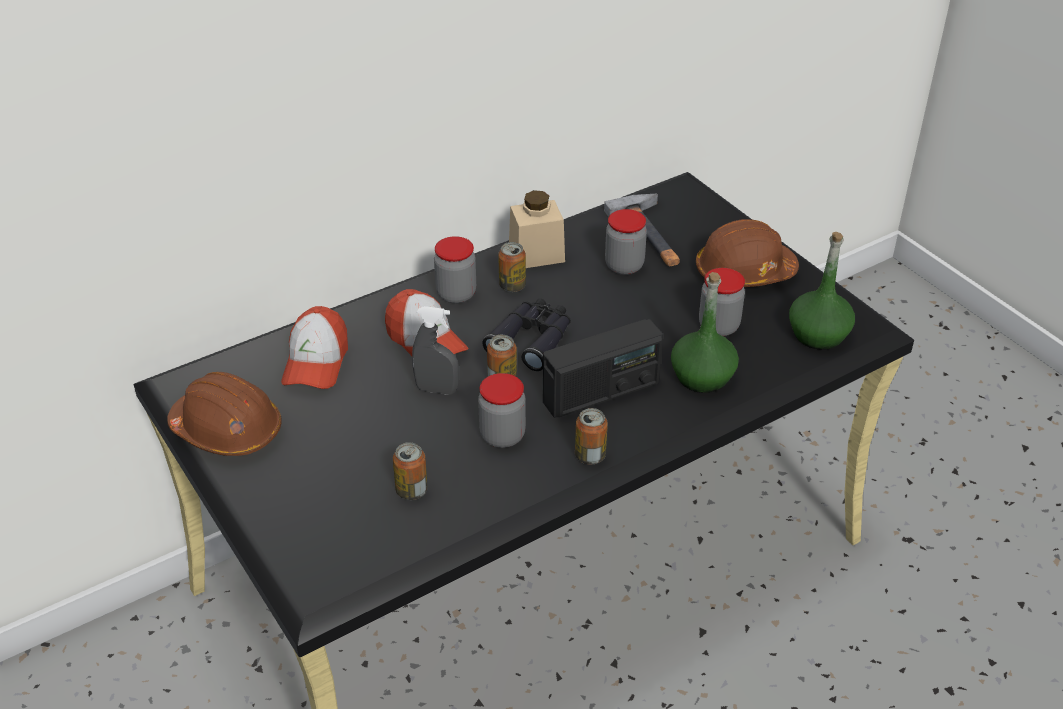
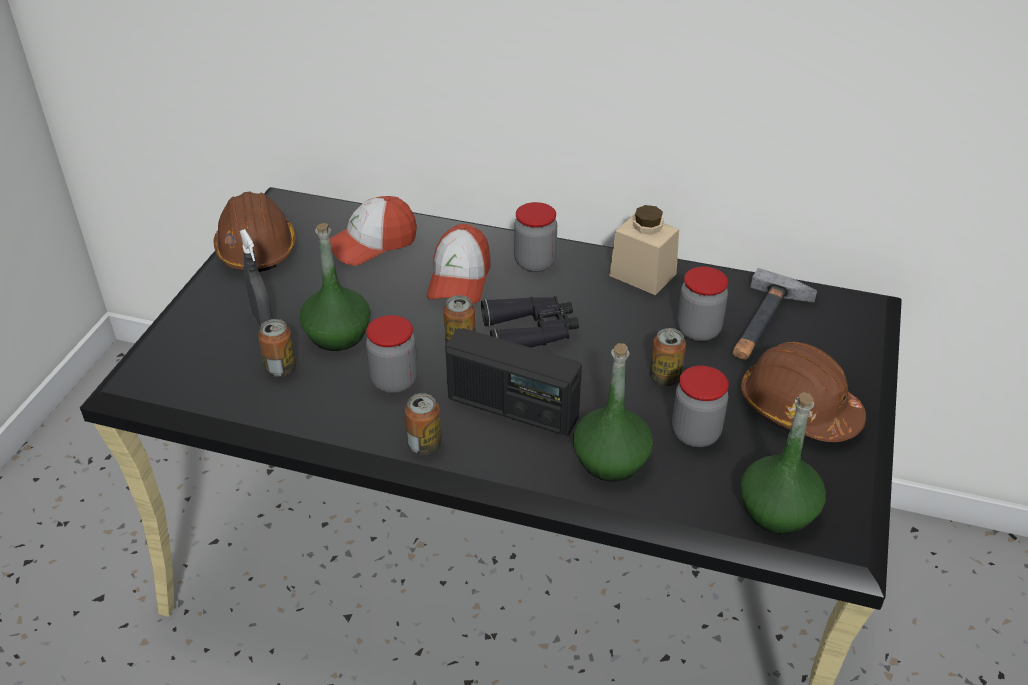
camera: 50 degrees right, 0 degrees up
(409, 439) = (337, 334): none -> green bottle
(437, 390) = (409, 317): grey spray bottle -> grey spray bottle (263, 321)
(512, 286) = (584, 284): can -> can (665, 378)

